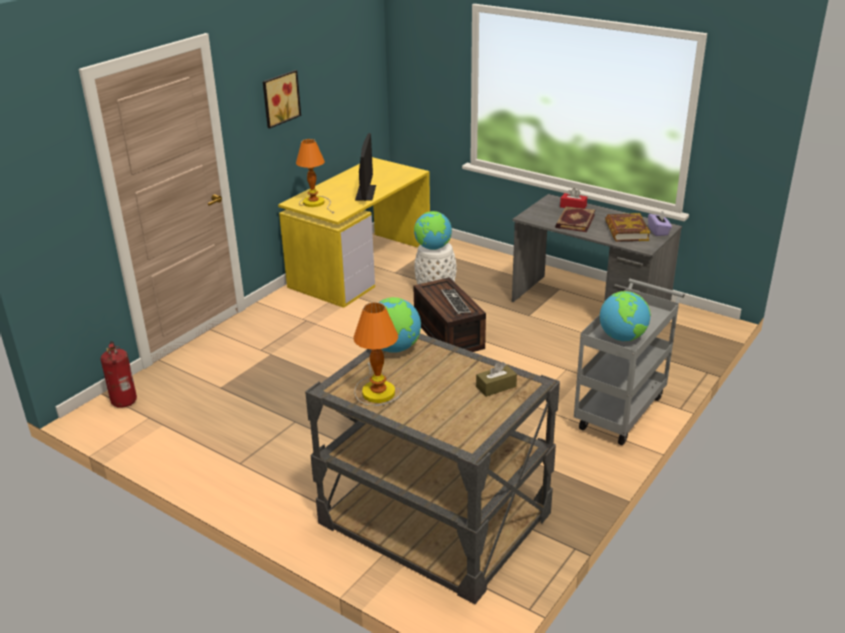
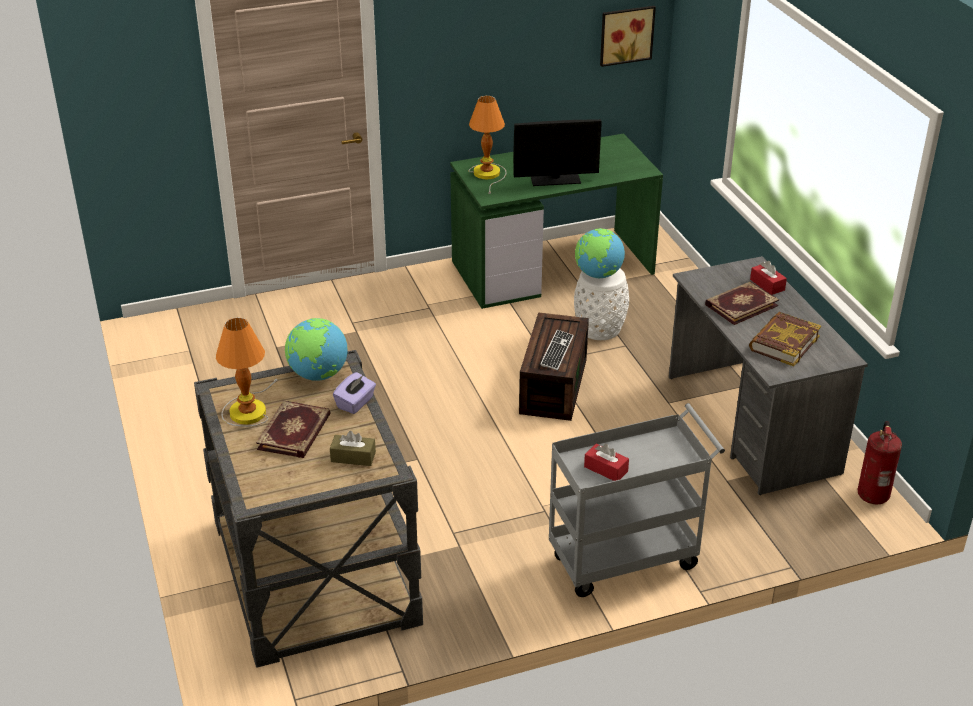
camera: 35 degrees right, 5 degrees up
(124, 401) = (187, 324): fire extinguisher -> fire extinguisher (873, 494)
(279, 98) = (473, 38): picture -> picture (625, 34)
(361, 267) = (553, 267): yellow desk -> green desk
(365, 193) = (555, 179): monitor -> monitor turned 45 degrees clockwise
(432, 390) = (295, 432): none -> book
(622, 337) = (606, 469): globe -> red tissue box
(658, 231) = (824, 359): purple tissue box -> purple tissue box (355, 403)

